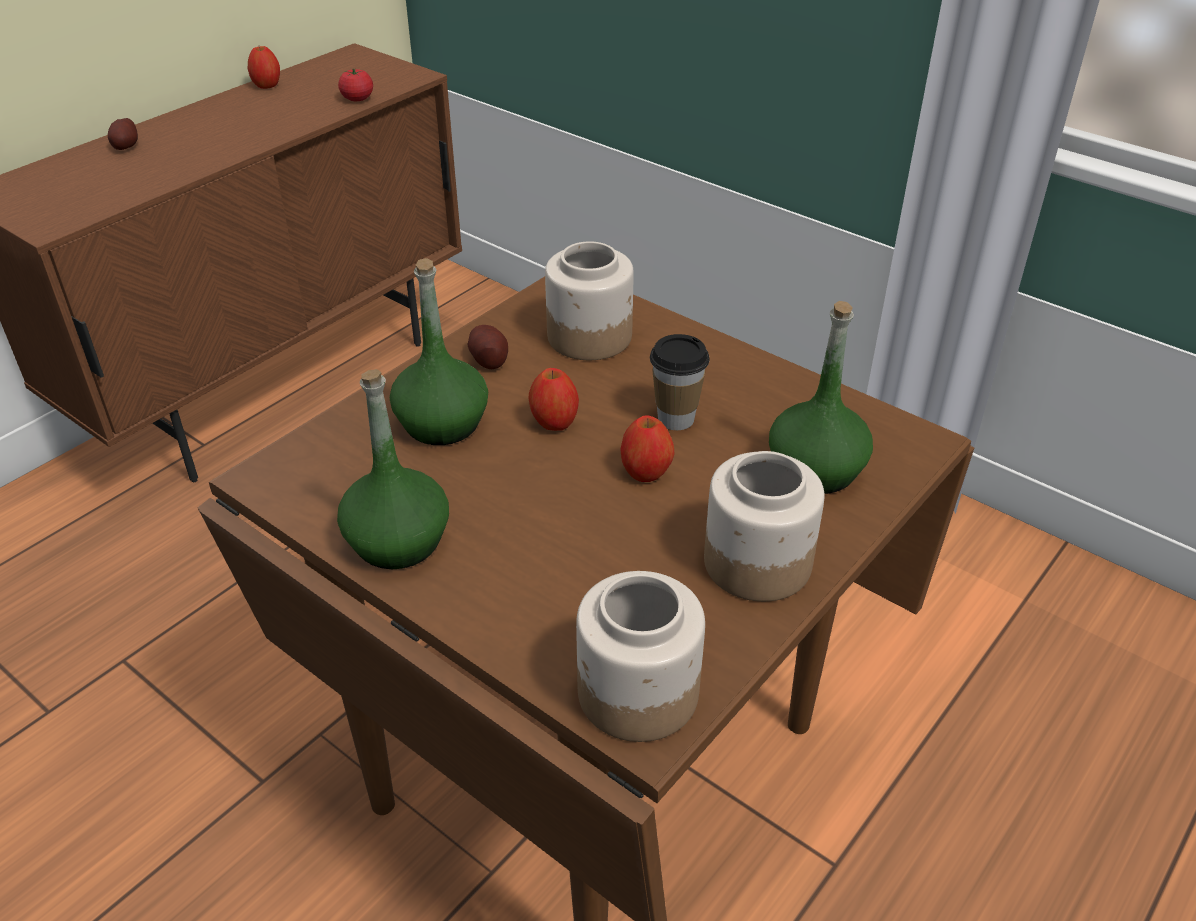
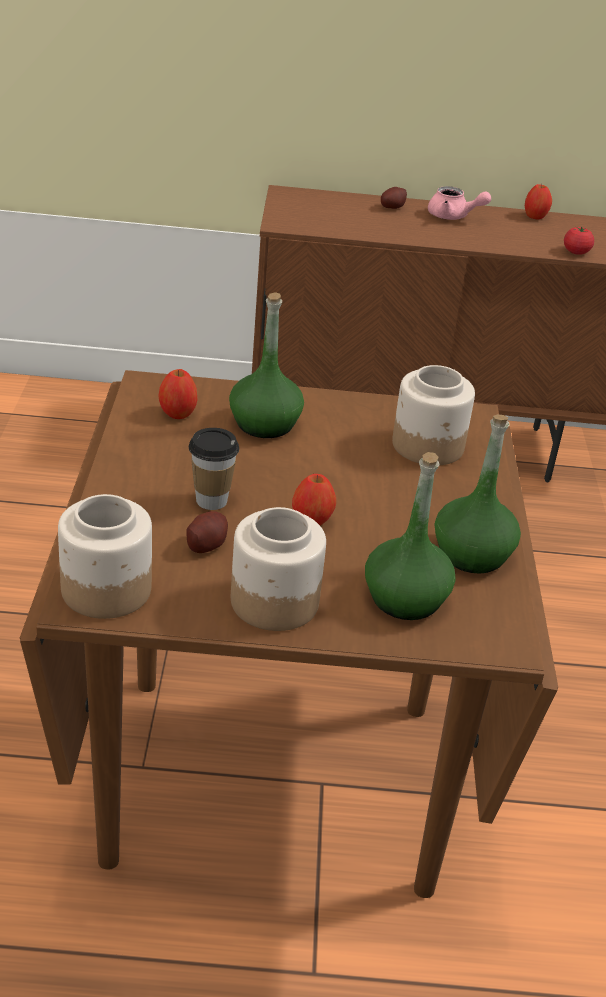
camera: 50 degrees right, 5 degrees down
(199, 124) = (453, 217): none -> pink teapot
(397, 541) = (143, 451): green bottle -> green bottle (471, 554)
(489, 360) = (349, 416): potato -> potato (206, 544)
(554, 423) = (317, 466): apple -> apple (178, 413)
(676, 419) = (384, 515): cup -> cup (211, 500)

